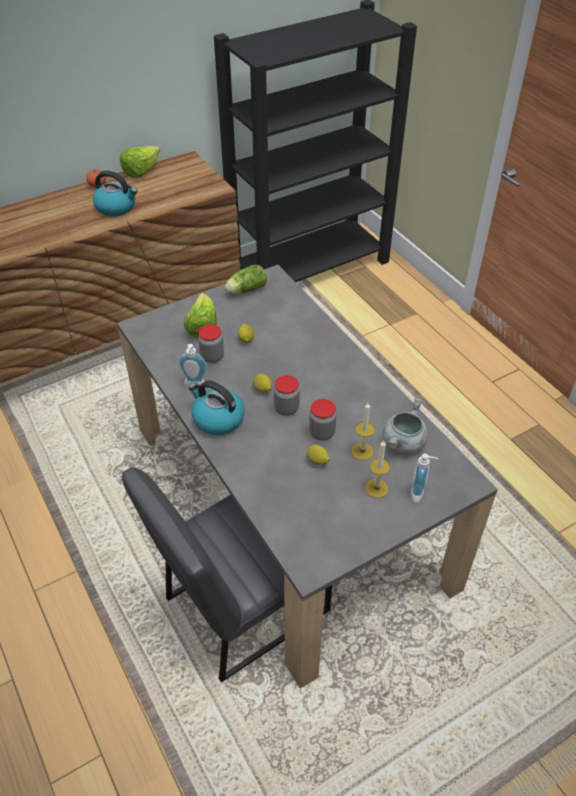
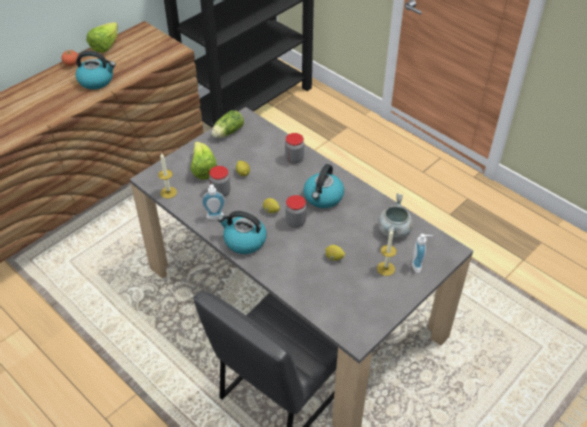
camera: 15 degrees left, 0 degrees up
(322, 433) = (330, 235): jar -> jar (294, 159)
(330, 386) = (323, 197): none -> kettle
(362, 451) = (365, 243): candle -> candle (168, 192)

